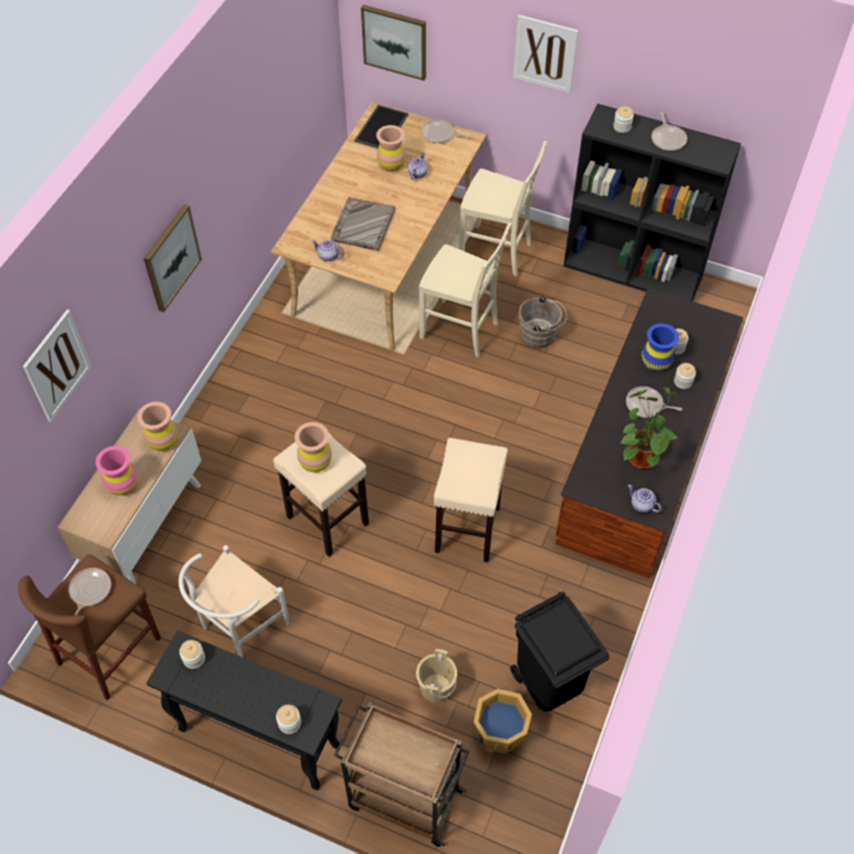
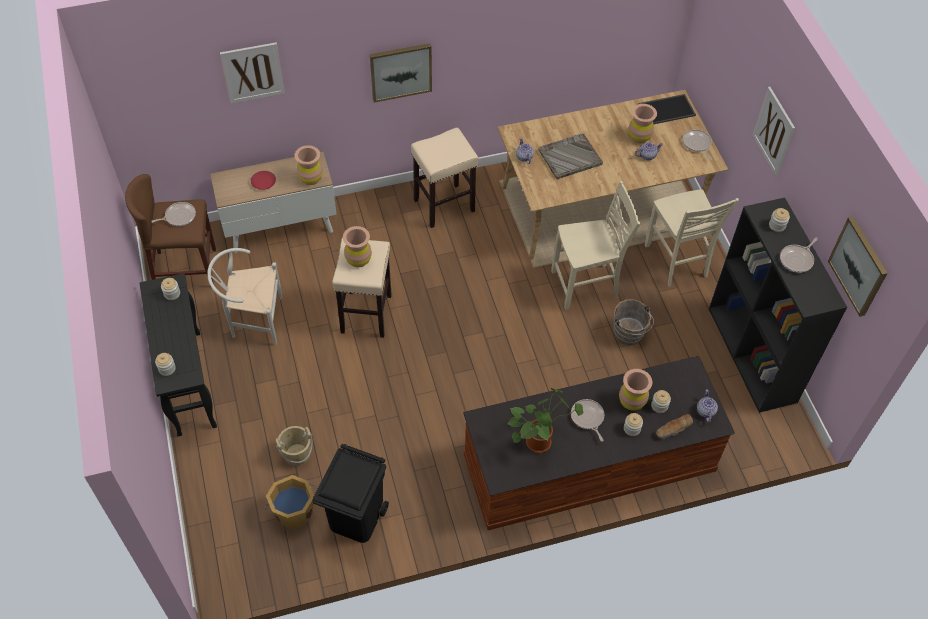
camera: 50 degrees right, 0 degrees up
(123, 485) = (263, 182): pink vase -> red plate
(395, 41) = (708, 52): picture -> picture (858, 266)
(403, 798) = (207, 486): brown cart -> none
(460, 330) = (586, 285): beige chair -> beige chair turned 90 degrees counterclockwise
(467, 528) = (429, 395): beige stool -> beige stool (444, 205)
(642, 505) = (498, 466): teapot -> teapot (705, 411)
(655, 363) = (632, 401): blue vase -> brown vase
(707, 354) = (674, 429): none -> bread

